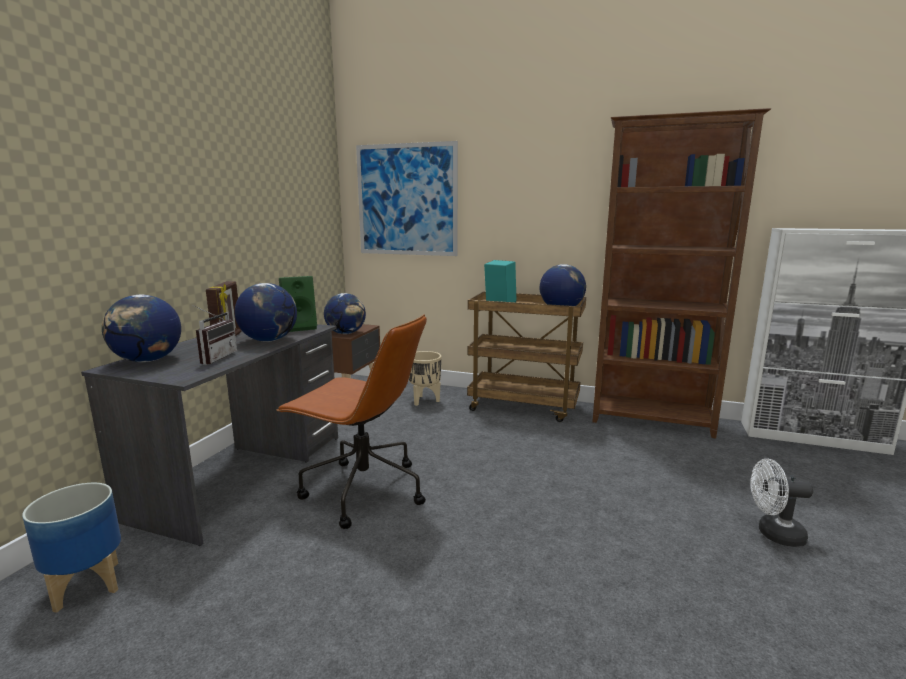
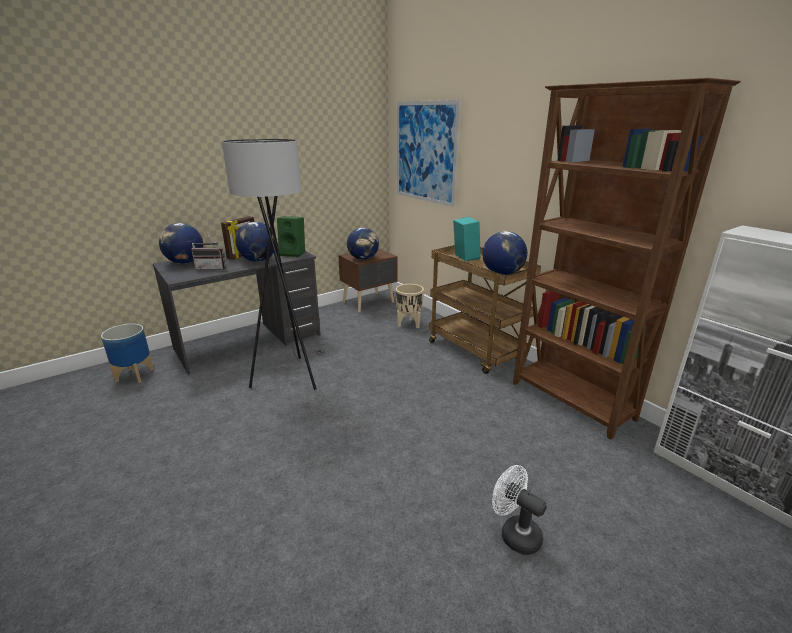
camera: 35 degrees right, 10 degrees up
(214, 358) = (212, 268): radio -> radio turned 45 degrees clockwise
(362, 490) = (289, 374): brown office chair -> grey floor lamp

